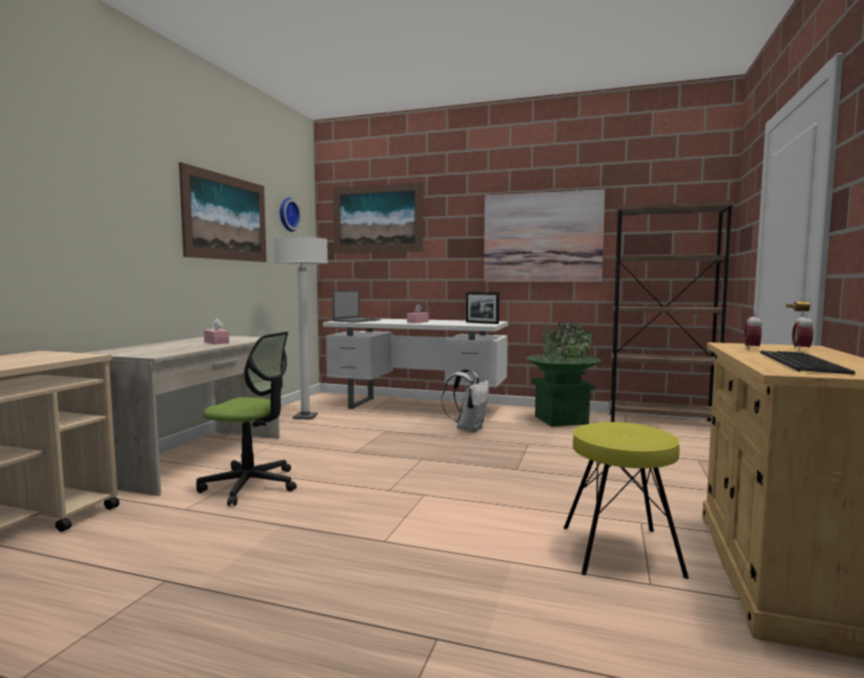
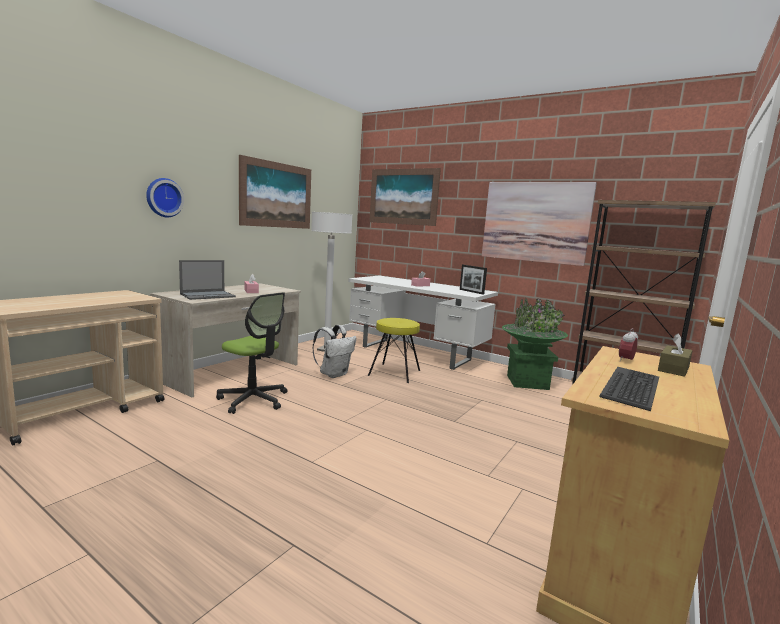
camera: 15 degrees right, 5 degrees up
(287, 214) = (332, 191): wall clock -> wall clock (163, 197)
(357, 320) = (376, 279): laptop -> laptop (208, 295)
(469, 429) = (443, 378): white backpack -> white backpack (334, 374)
(619, 551) = (484, 509): yellow stool -> yellow stool (394, 373)
(801, 350) = (673, 369): alarm clock -> brown tissue box

